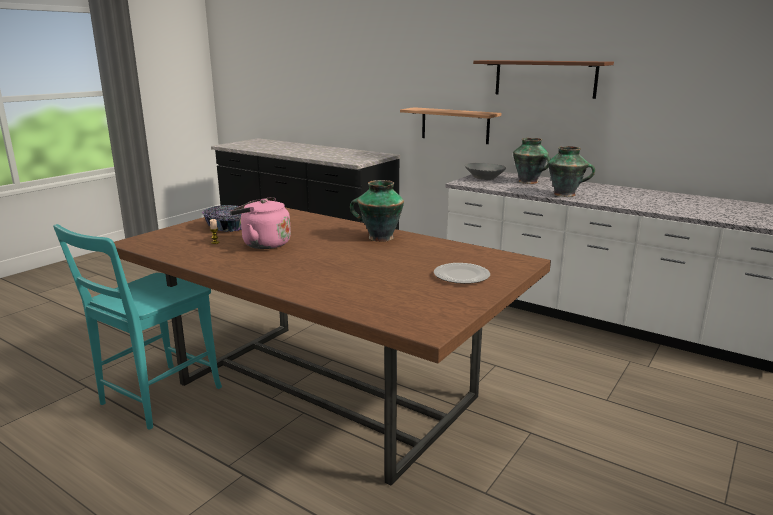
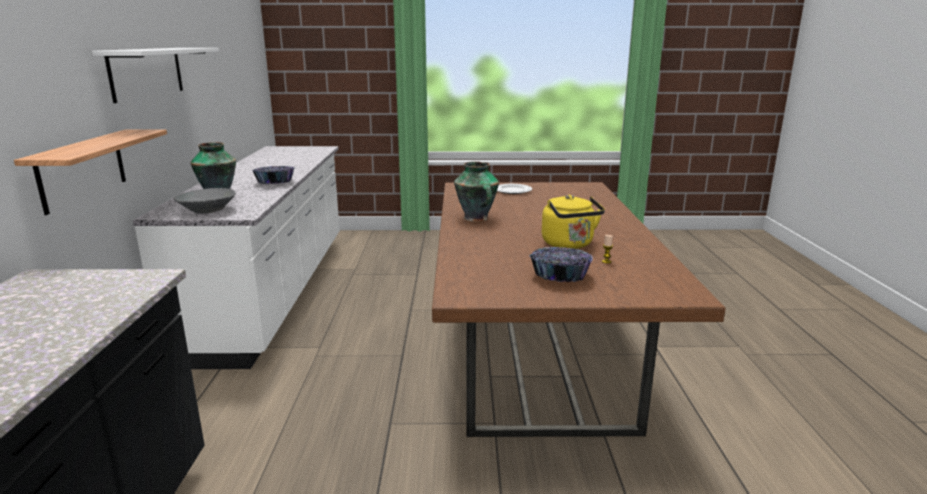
camera: 125 degrees left, 0 degrees up
(155, 398) = (680, 434): turquoise chair -> none
(263, 244) = (569, 244): pink kettle -> yellow kettle
(545, 78) = (147, 72): brown shelf -> white shelf
(565, 194) = (275, 182): vase -> bowl

